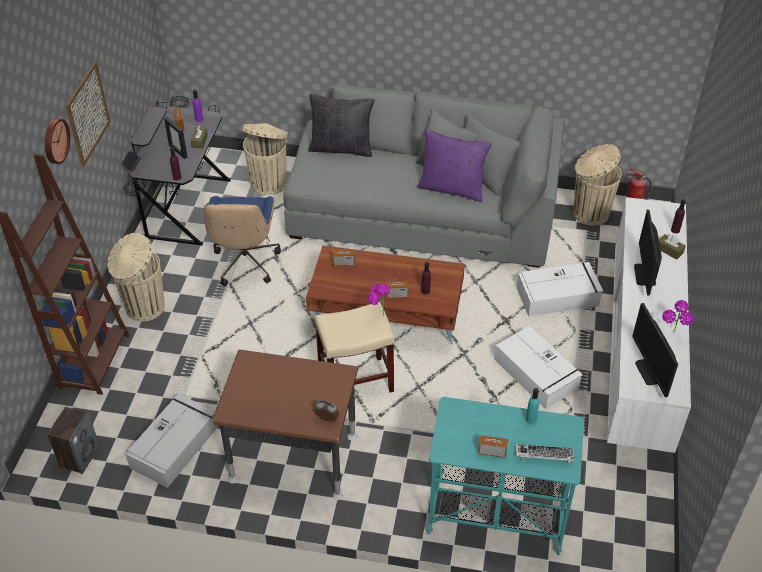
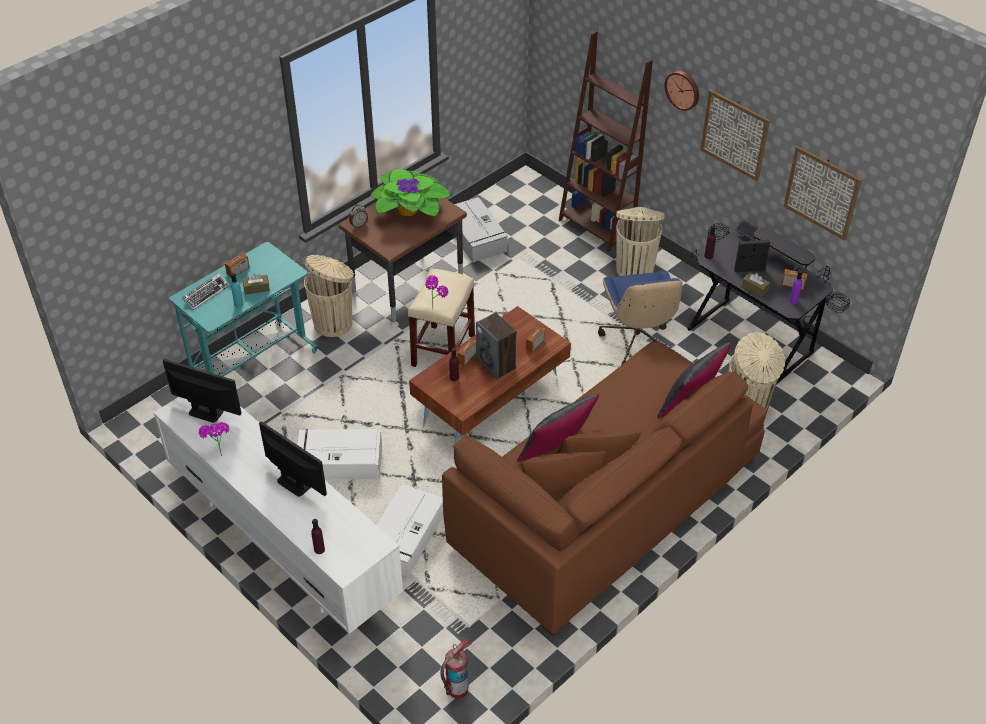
camera: 125 degrees right, 0 degrees up
(79, 456) = (510, 194): speaker -> speaker (496, 364)
(128, 60) = (822, 191): none -> picture
(245, 265) = (636, 345): blue office chair -> blue office chair turned 135 degrees counterclockwise
(269, 393) = (410, 210): none -> potted plant
(422, 215) = (606, 501): grey sofa -> brown sofa
(452, 188) = (556, 450): purple pillow -> black pillow
(589, 213) = (491, 650): beige trash can -> beige trash can (334, 322)
(669, 250) = (301, 524): brown tissue box -> brown tissue box (256, 288)

